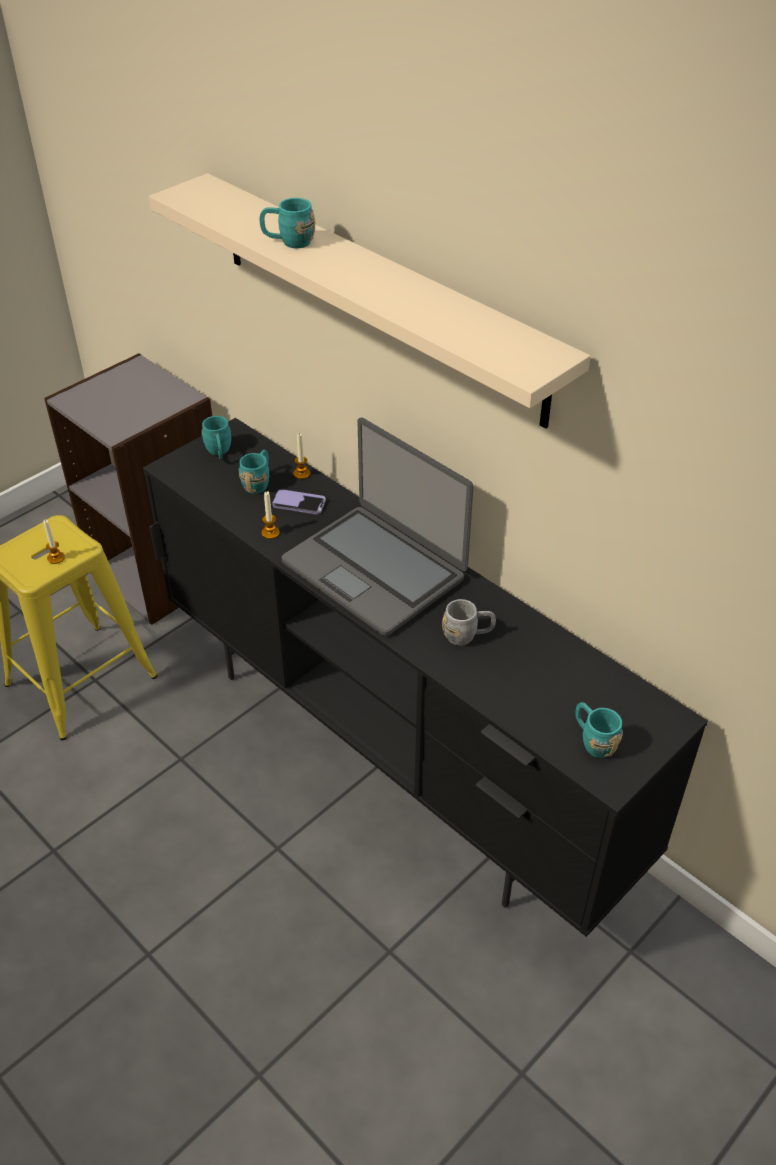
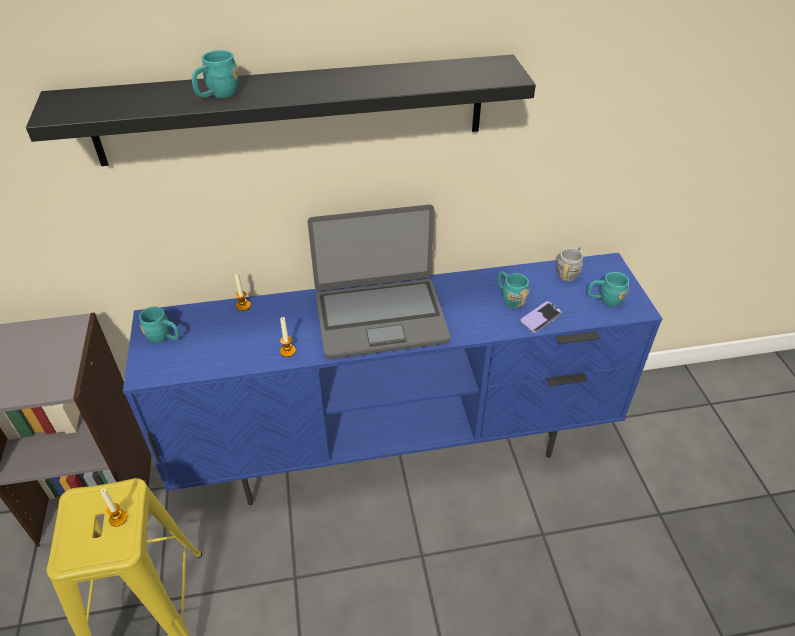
camera: 55 degrees left, 0 degrees up
(258, 482) = (225, 332): turquoise mug -> turquoise mug (509, 298)
(299, 503) = (273, 322): phone -> phone (540, 318)
(376, 295) = (292, 110): beige shelf -> black shelf
(393, 754) = (399, 447): black tv stand -> blue tv stand
(467, 636) = (480, 306): grey mug -> grey mug (569, 272)

